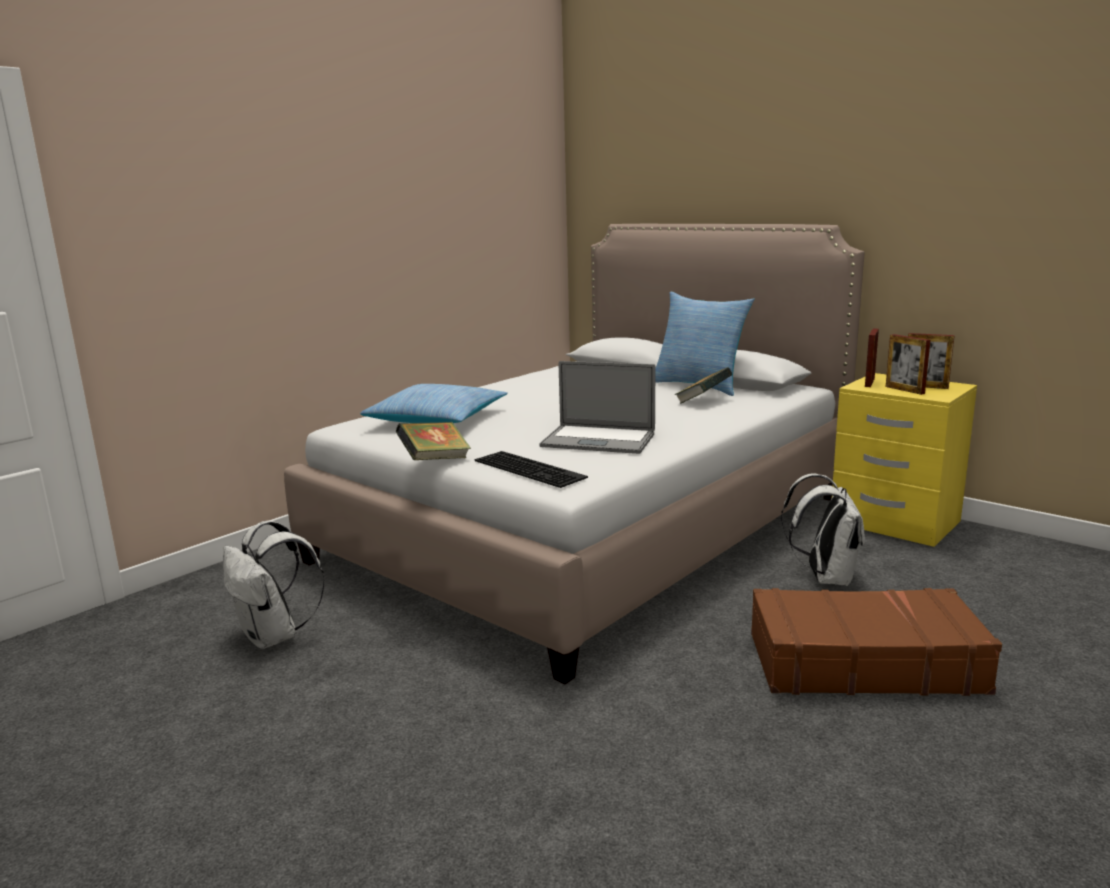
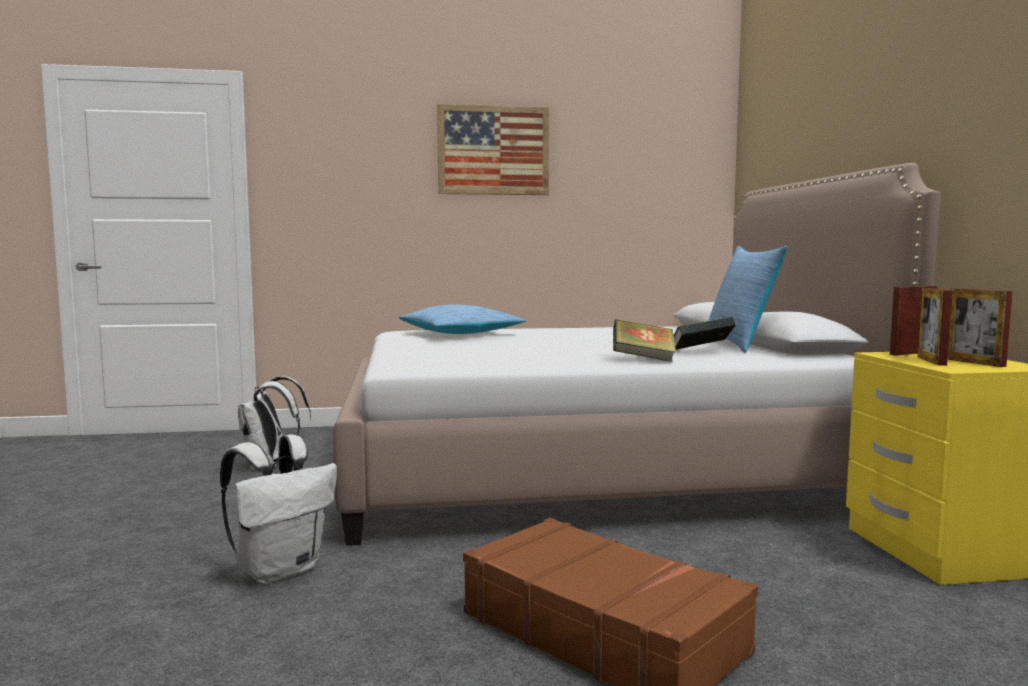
camera: 40 degrees right, 10 degrees down
(363, 183) = (493, 150): none -> picture
(435, 460) = (381, 347): book -> book (643, 360)
(531, 468) = (414, 357): keyboard -> none
(598, 440) = (519, 354): laptop -> none
(825, 577) = (728, 563): white backpack -> white backpack (280, 570)

